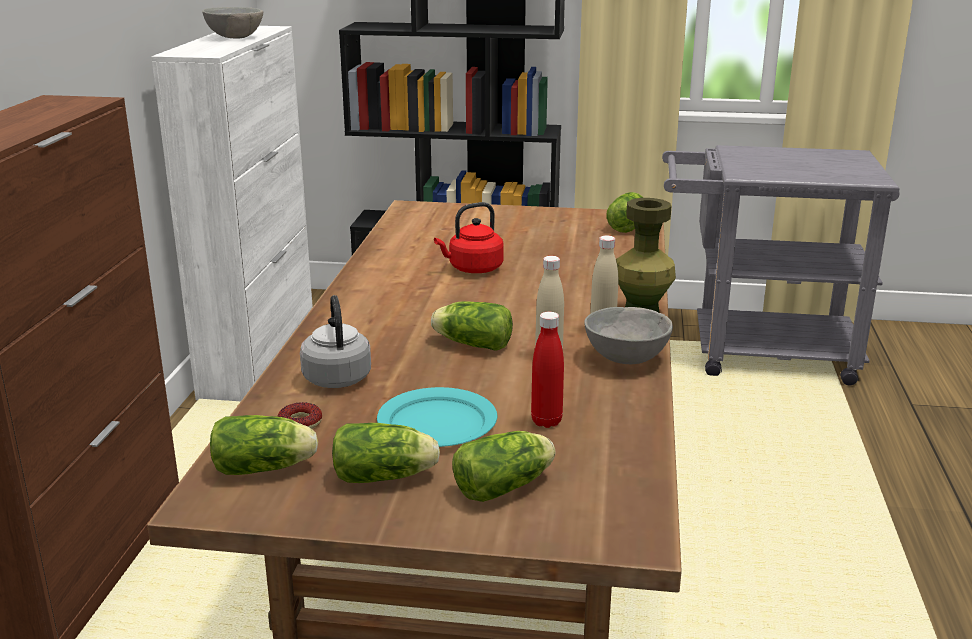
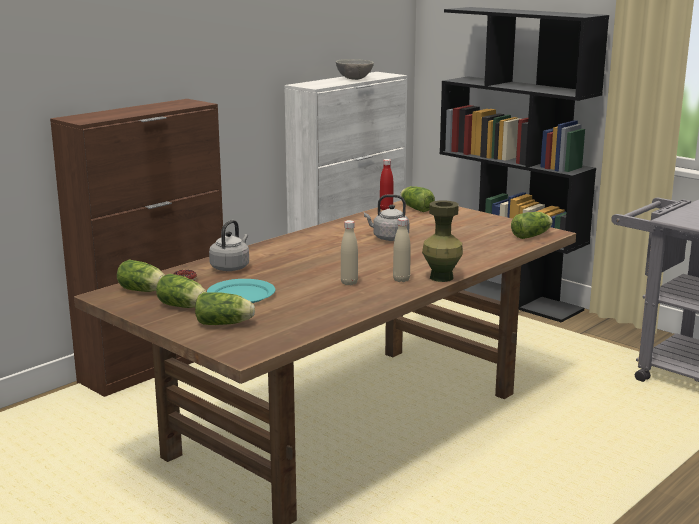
camera: 35 degrees right, 5 degrees down
(471, 344) = (318, 269): lettuce -> lettuce (415, 208)
(473, 269) = (388, 238): red kettle -> grey kettle
(546, 421) = (291, 307): red bottle -> red bottle (386, 209)
(625, 359) = (385, 294): grey bowl -> none

